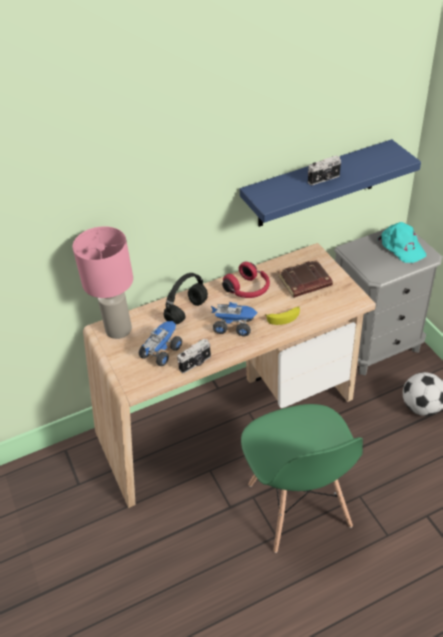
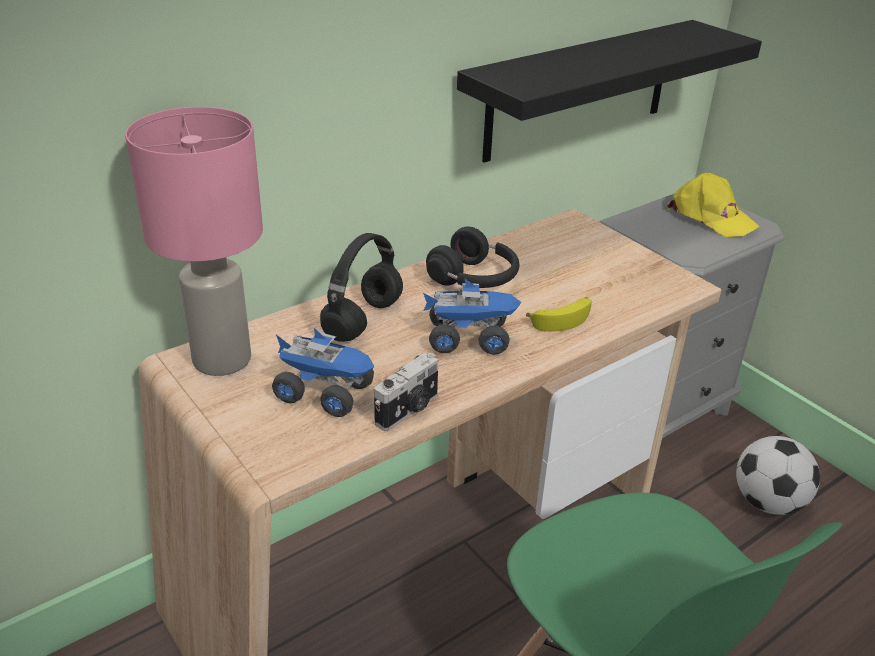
camera: 15 degrees left, 10 degrees down
(161, 351) = (326, 393): toy truck -> toy truck turned 90 degrees clockwise
(248, 289) = (475, 279): red headphones -> black headphones
(305, 283) = (578, 264): brown book -> none
(317, 184) = (579, 90): blue shelf -> black shelf
(324, 179) = (611, 59): camera -> none
(401, 247) = (710, 217): turquoise cap -> yellow cap

